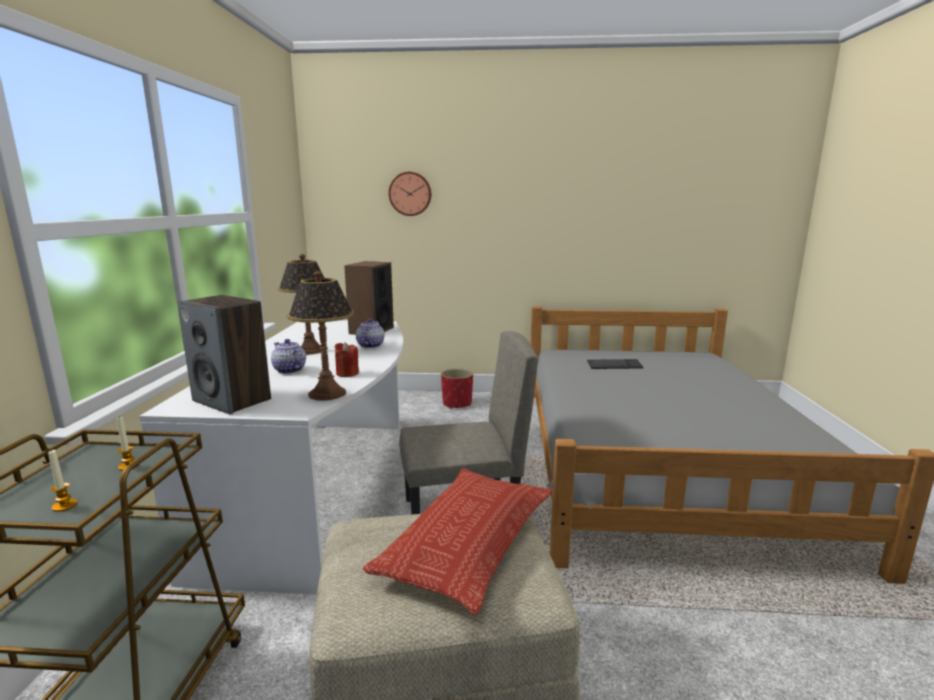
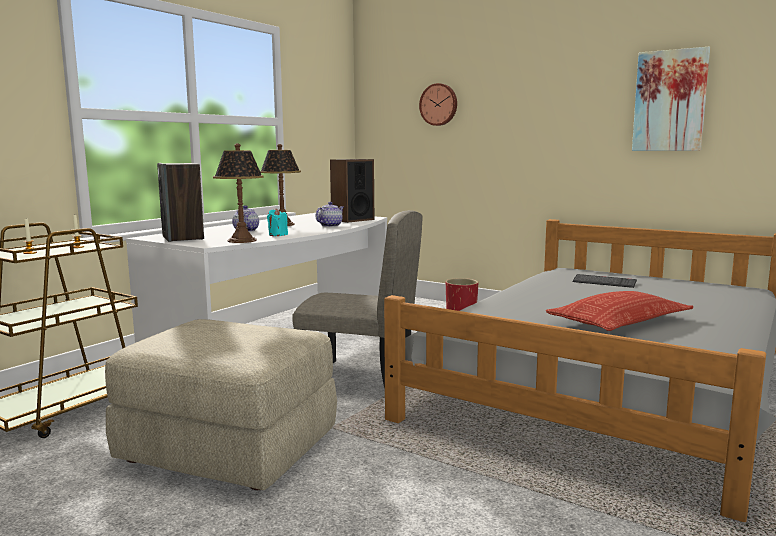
camera: 30 degrees right, 5 degrees down
(347, 373) = (278, 235): red candle -> turquoise candle
(468, 541) = (251, 336): pillow -> pillow (619, 321)
(636, 200) = (670, 101): none -> picture

